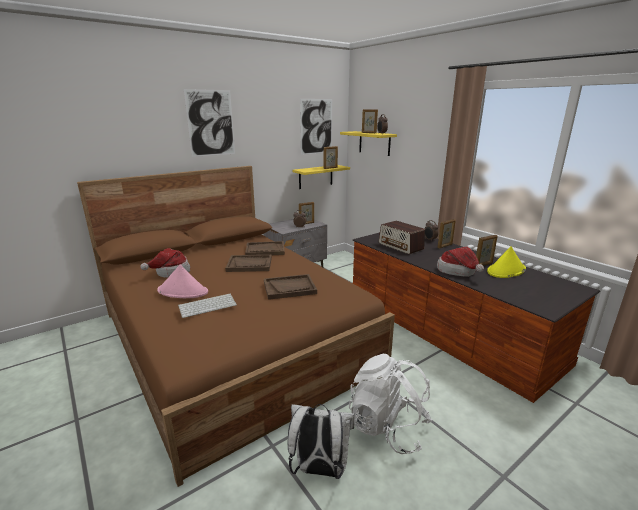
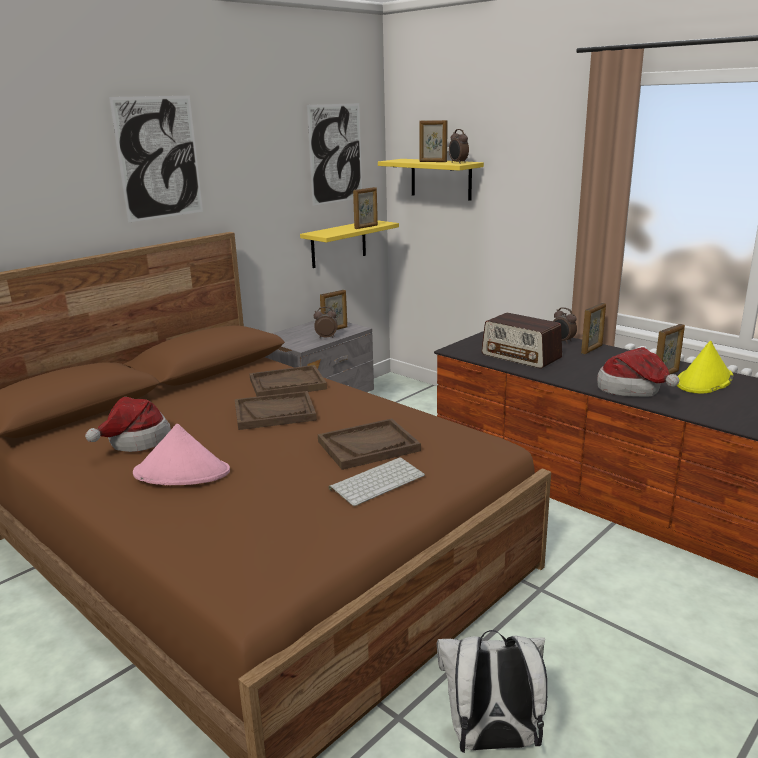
camera: 10 degrees left, 0 degrees up
(208, 305) = (245, 491): keyboard -> keyboard (377, 481)
(387, 427) = (573, 657): white backpack -> none

